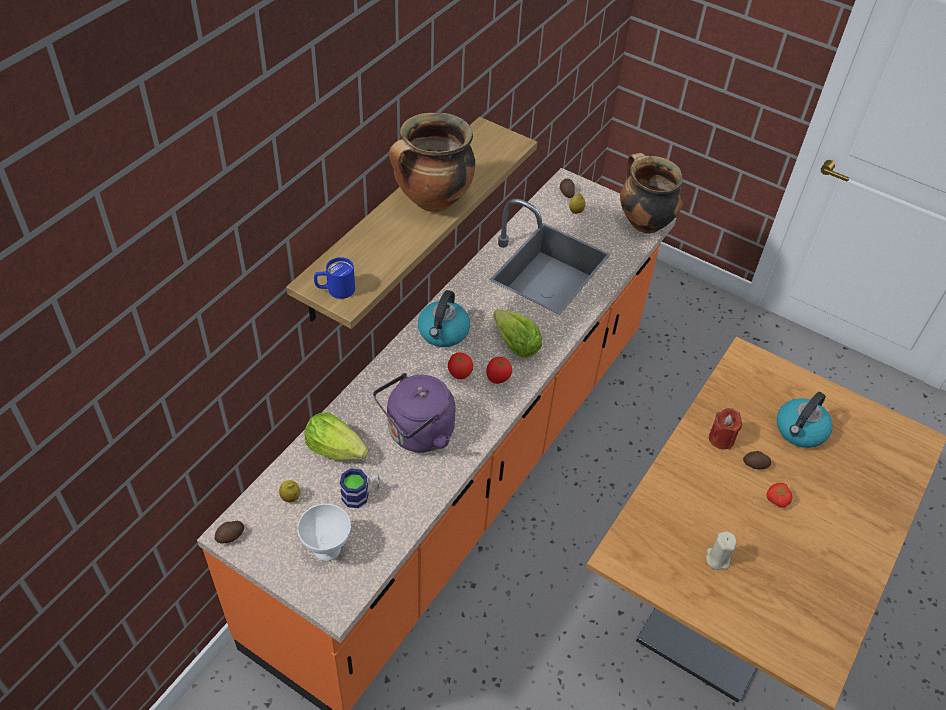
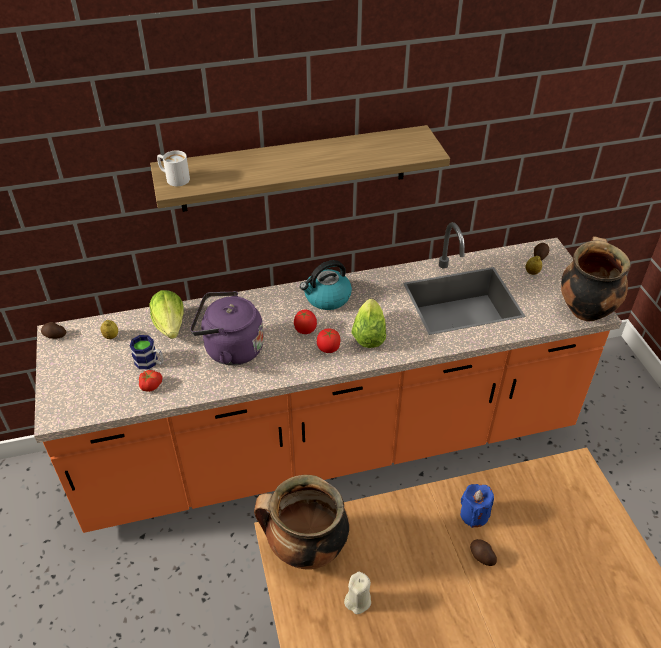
camera: 45 degrees right, 5 degrees down
(326, 548) = (92, 379): white bowl -> none
(335, 290) = (174, 178): blue mug -> white mug
(432, 201) = (313, 159): cooking pot -> cooking pot (305, 550)
(721, 439) = (474, 514): red candle -> blue candle
(776, 499) = (468, 597): tomato -> tomato (150, 385)
(800, 431) = (560, 561): kettle -> none

